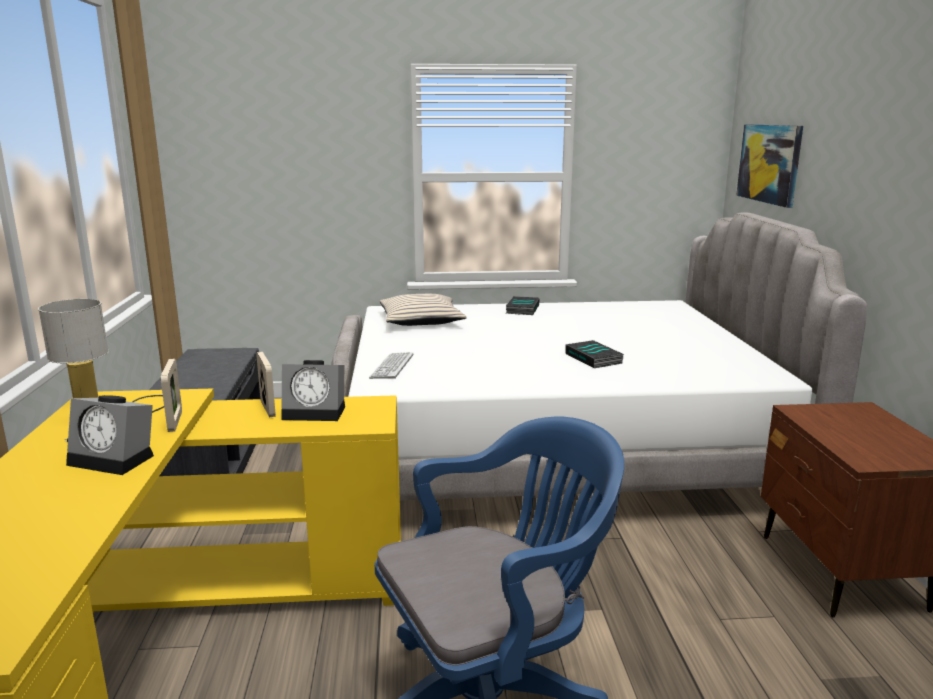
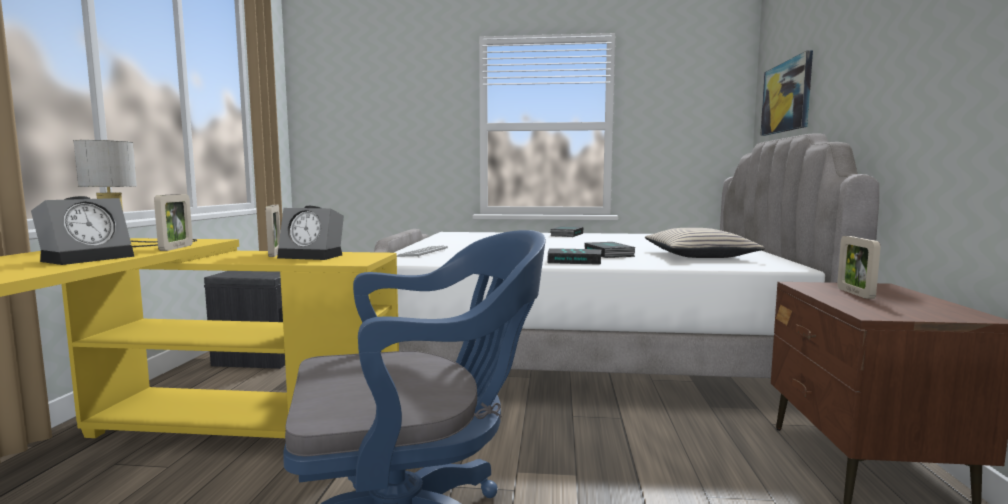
camera: 10 degrees right, 10 degrees down
(115, 459) = (89, 258): alarm clock -> alarm clock turned 90 degrees counterclockwise
(421, 320) = (474, 237): beige pillow -> beige pillow (699, 255)
(567, 378) = (575, 261): none -> book
(845, 425) = (855, 293): none -> picture frame

